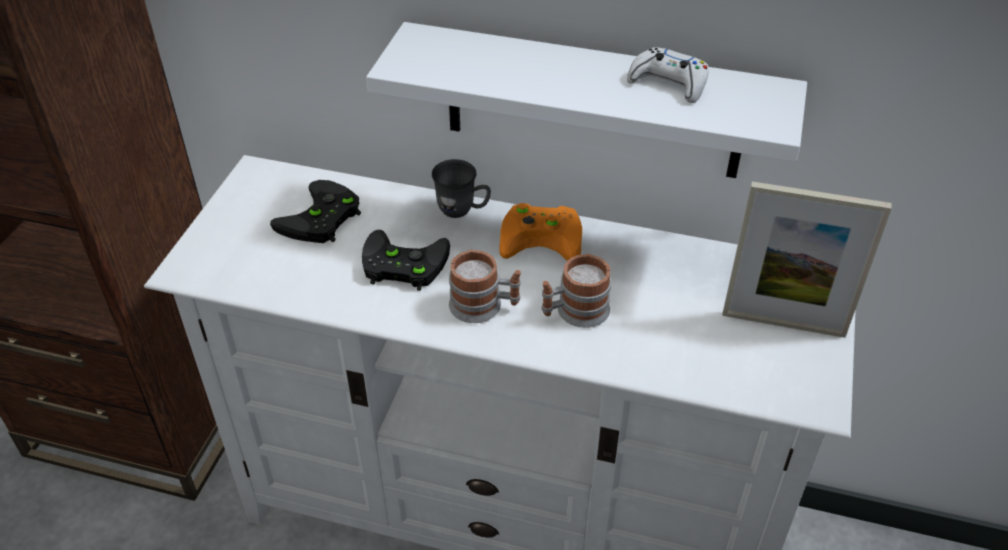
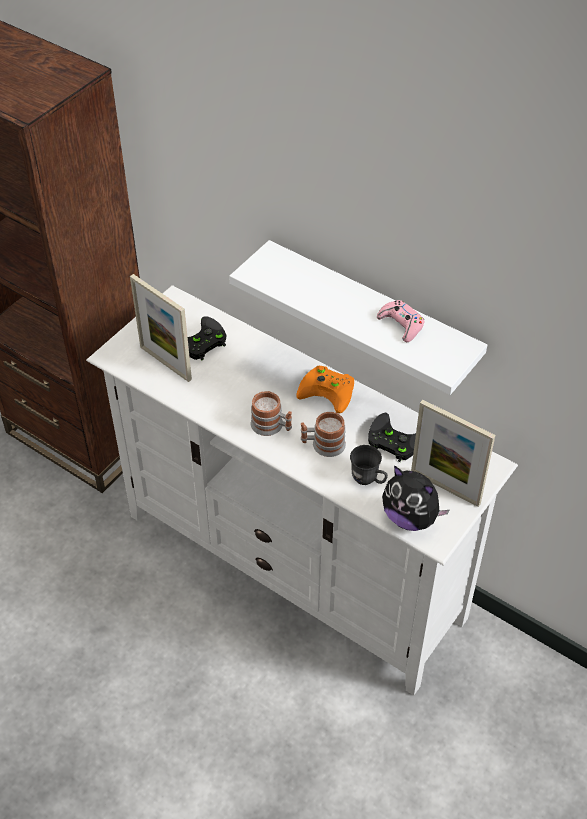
camera: 20 degrees right, 5 degrees up
(277, 259) = (165, 363): none -> picture frame
(400, 265) = (235, 386): black game controller -> black game controller (392, 440)
(463, 210) = (288, 360): grey mug -> grey mug (368, 480)
(668, 83) = (401, 325): white game controller -> pink game controller
(762, 381) = (410, 517): none -> plush toy

